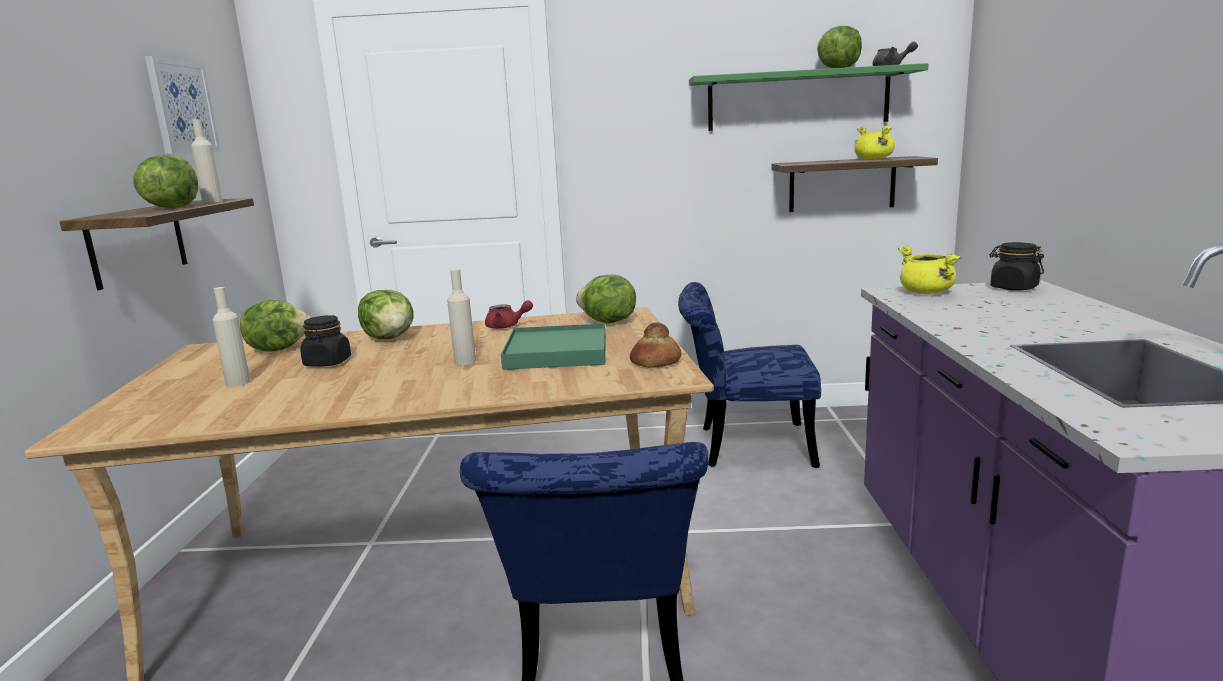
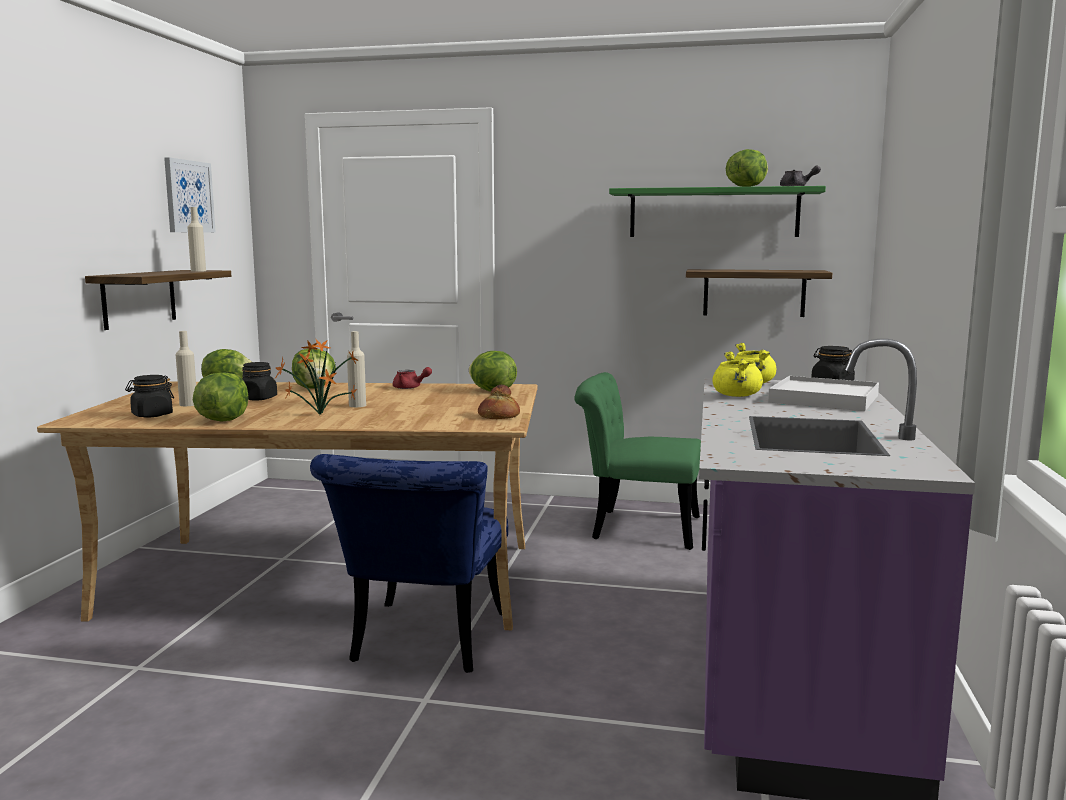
camera: 10 degrees right, 5 degrees down
(172, 207) = (165, 272): lettuce -> lettuce (222, 420)
(194, 408) = (152, 415): none -> black jar
(426, 384) = (317, 415): none -> potted plant
(557, 352) = (431, 405): green tray -> none
(744, 446) = (635, 528): blue chair -> green chair
(874, 159) = (777, 270): yellow cooking pot -> yellow cooking pot (737, 396)
(1042, 309) = (824, 399): none -> white tray

